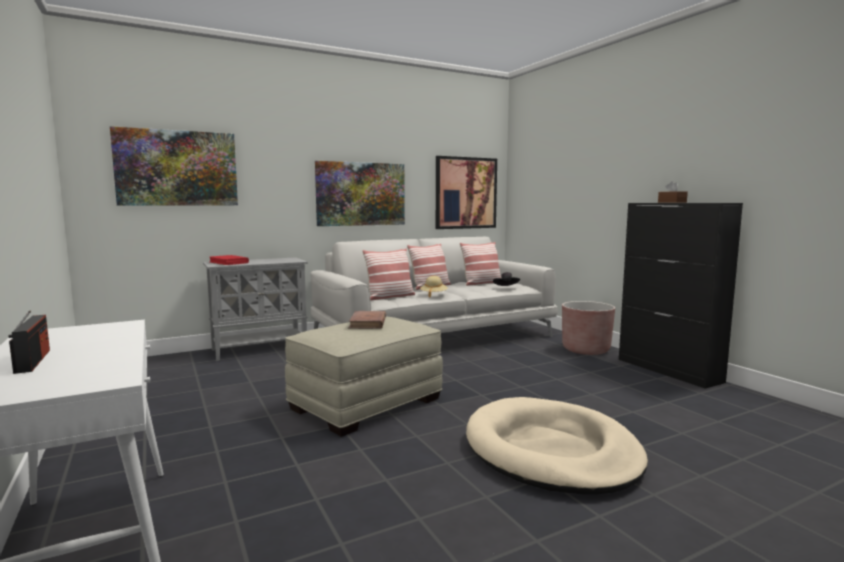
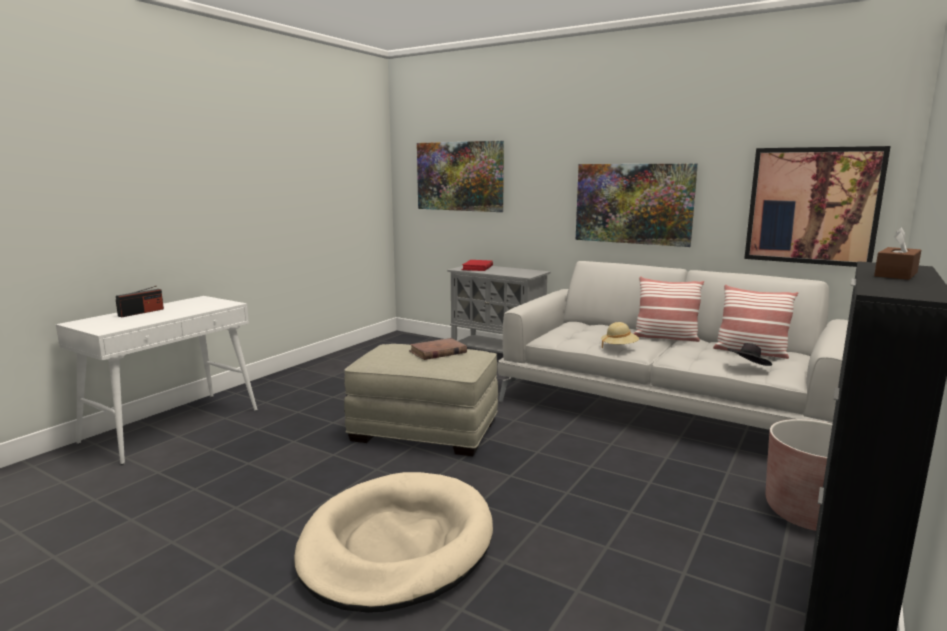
camera: 60 degrees right, 5 degrees up
(390, 297) = (574, 336): pillow -> none

